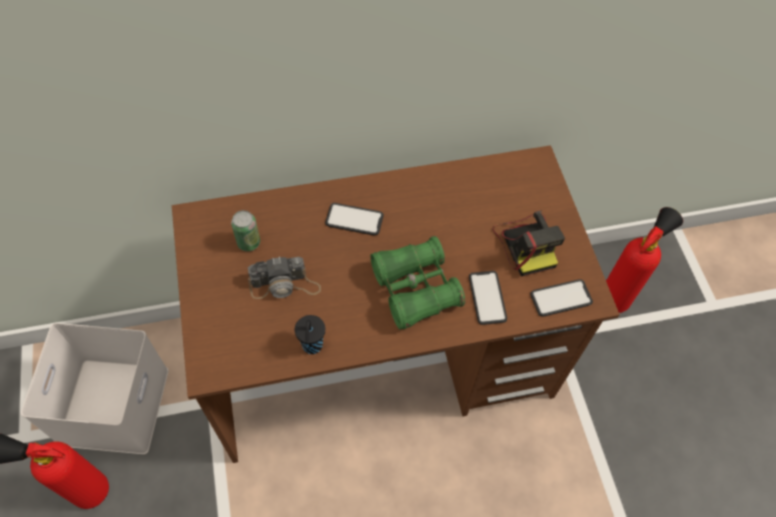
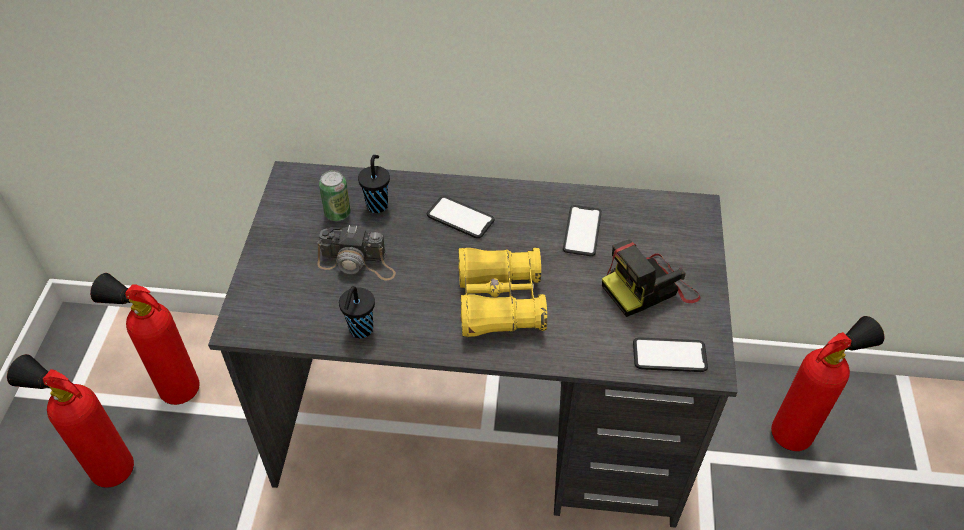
camera: 20 degrees right, 10 degrees down
(113, 403) = (172, 388): white storage box -> fire extinguisher
(279, 225) = (377, 204): none -> black cup
(383, 361) = (481, 426): brown desk -> grey desk
(415, 289) = (499, 302): green binoculars -> yellow binoculars
(487, 298) = (580, 332): phone -> phone (582, 231)
(526, 243) = (649, 288): camera -> camera turned 60 degrees clockwise

